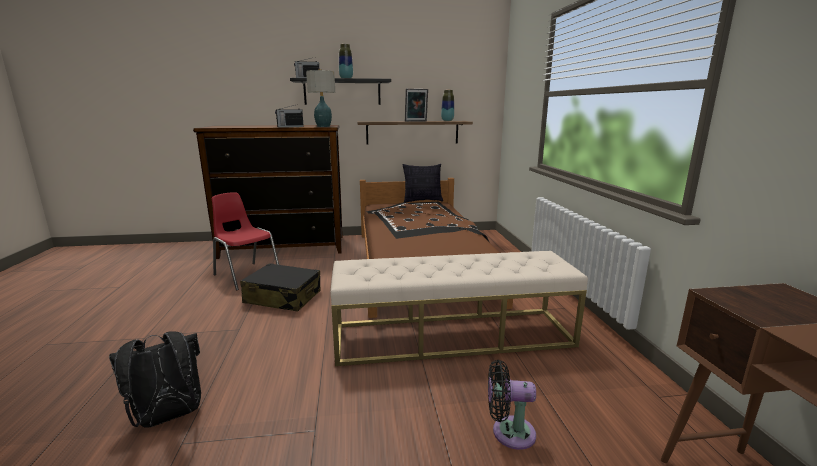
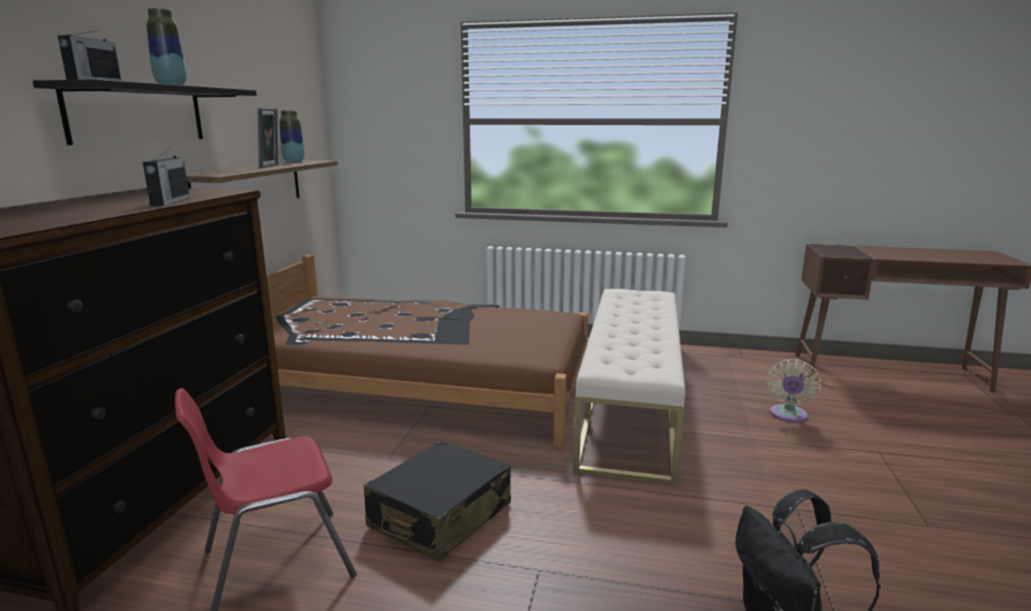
camera: 70 degrees left, 0 degrees up
(323, 126) = (217, 192): table lamp -> none
(422, 201) = (289, 304): pillow -> none
(508, 432) = (788, 416): black fan -> beige fan

